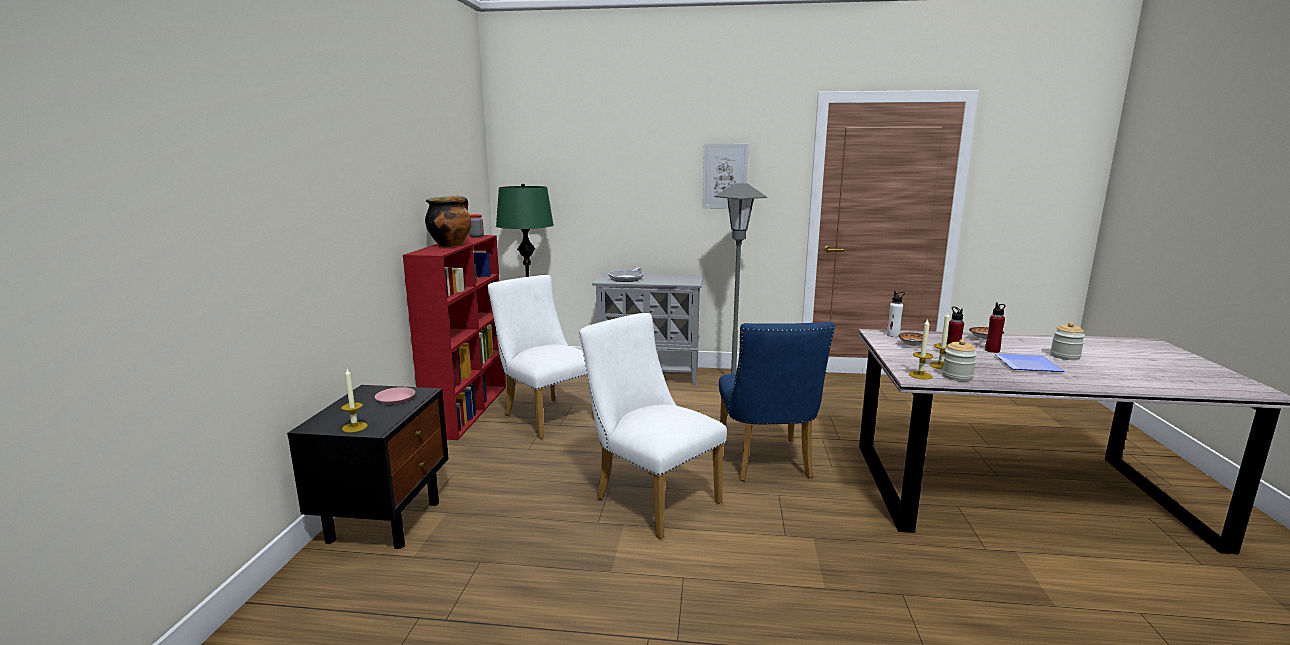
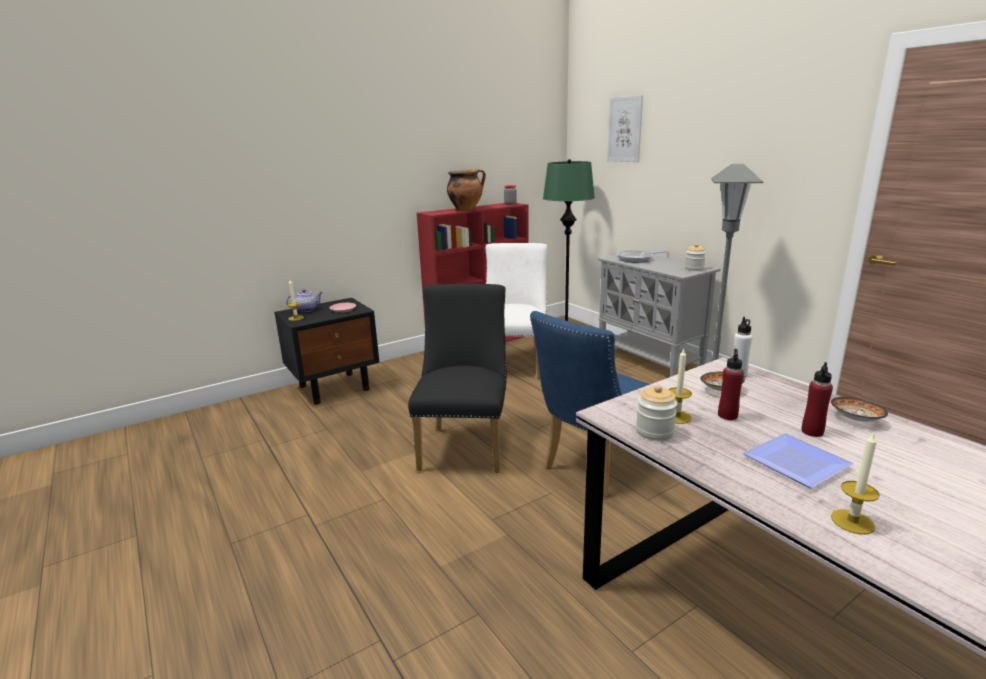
camera: 50 degrees right, 5 degrees up
(339, 414) = (307, 309): none -> teapot
(650, 498) = (465, 444): white chair -> black chair
(725, 176) = (758, 155): picture -> picture (624, 129)
(920, 375) = (620, 414): candle -> candle (852, 521)
(1064, 356) = (911, 482): jar -> jar (694, 268)

